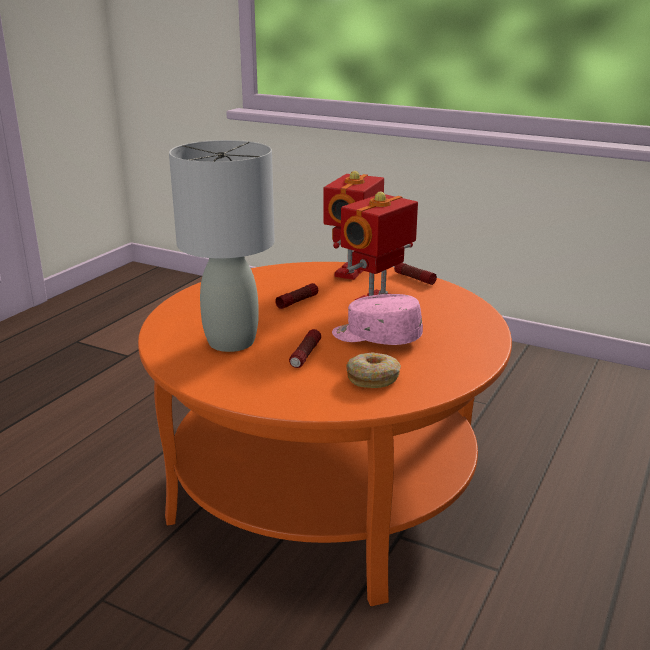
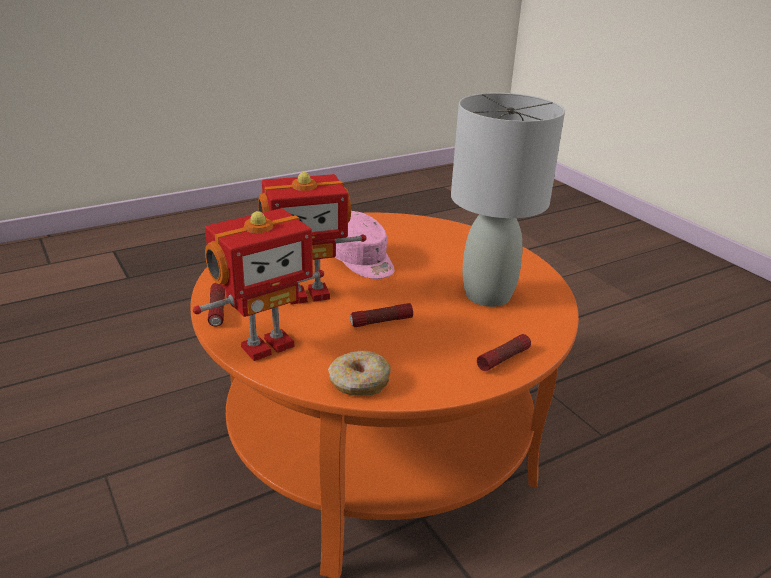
camera: 150 degrees left, 5 degrees up
(305, 355) = (435, 264): flashlight -> flashlight (503, 358)
(373, 378) = (406, 235): donut -> donut (359, 382)

